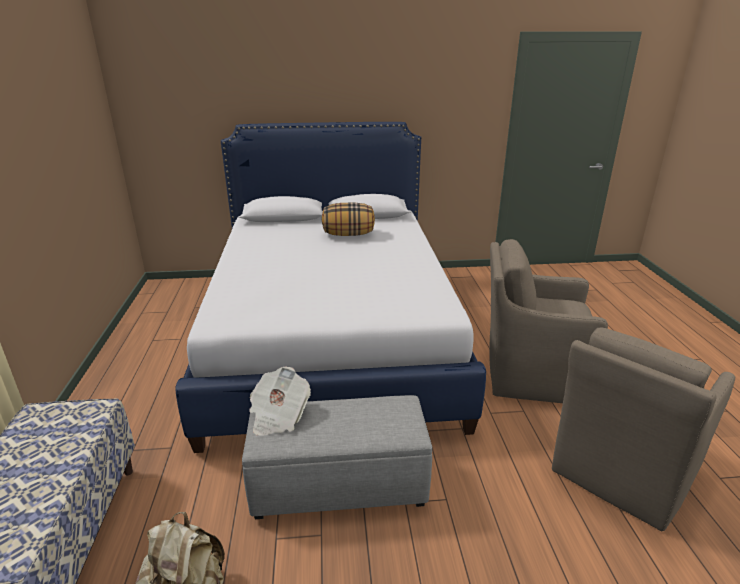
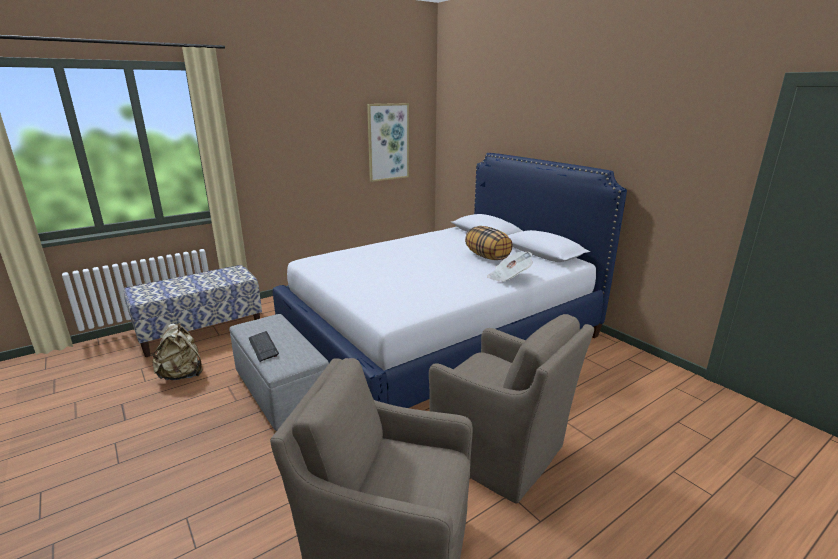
camera: 60 degrees right, 5 degrees down
(81, 132) = (388, 142): none -> picture
(278, 415) = (270, 322): newspaper -> newspaper (509, 277)
(348, 434) = (263, 347): none -> keyboard
(529, 374) = (500, 453): brown armchair -> brown armchair turned 150 degrees clockwise

